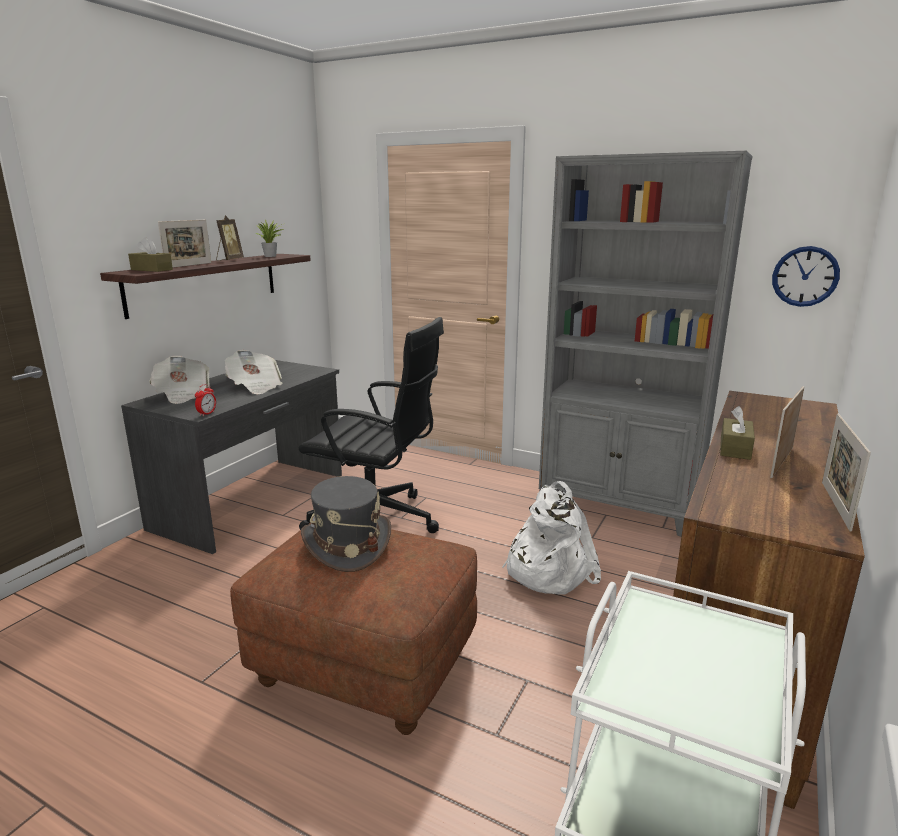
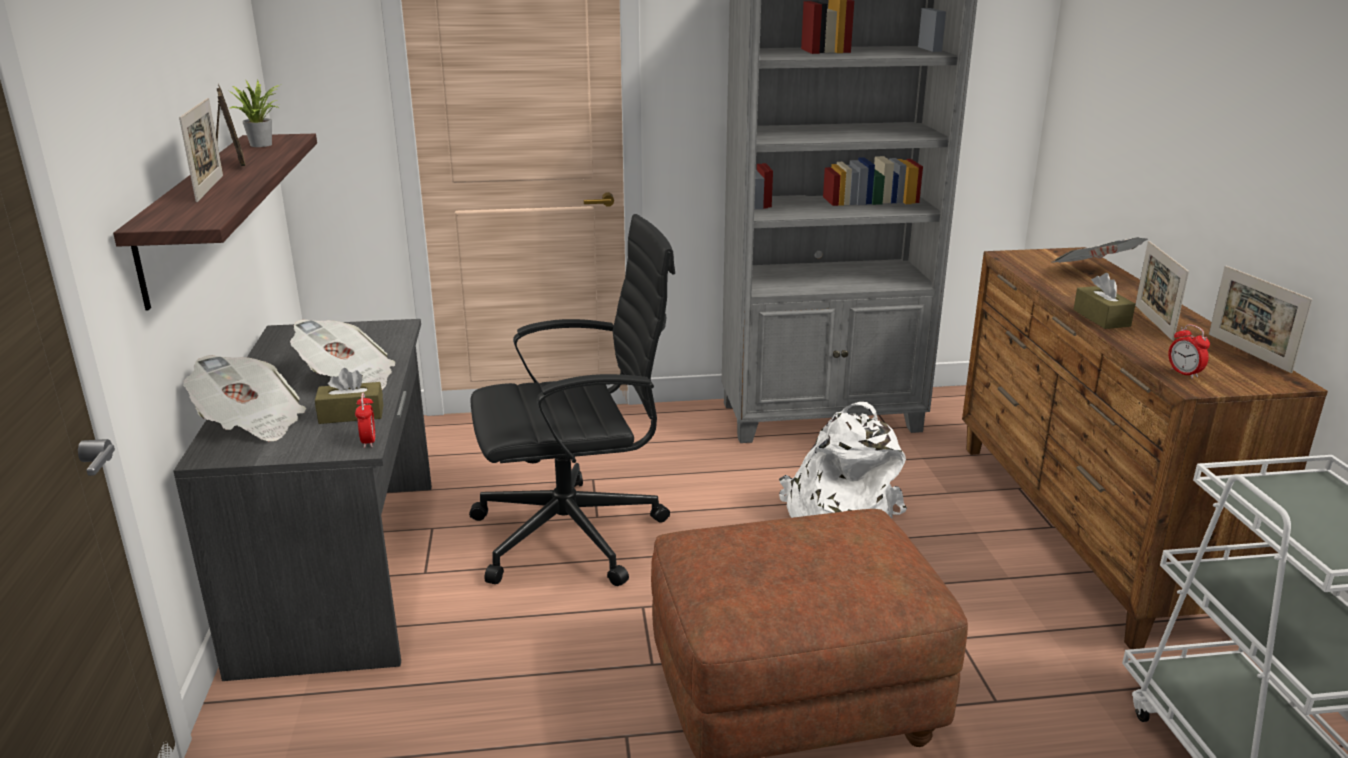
camera: 35 degrees left, 5 degrees up
(151, 270) = (190, 210): brown tissue box -> brown tissue box (351, 414)
(347, 544) = (775, 554): grey hat -> none
(726, 501) = (1184, 373): none -> alarm clock
(801, 420) = (1093, 273): none -> newspaper
(805, 276) = (991, 104): wall clock -> none

